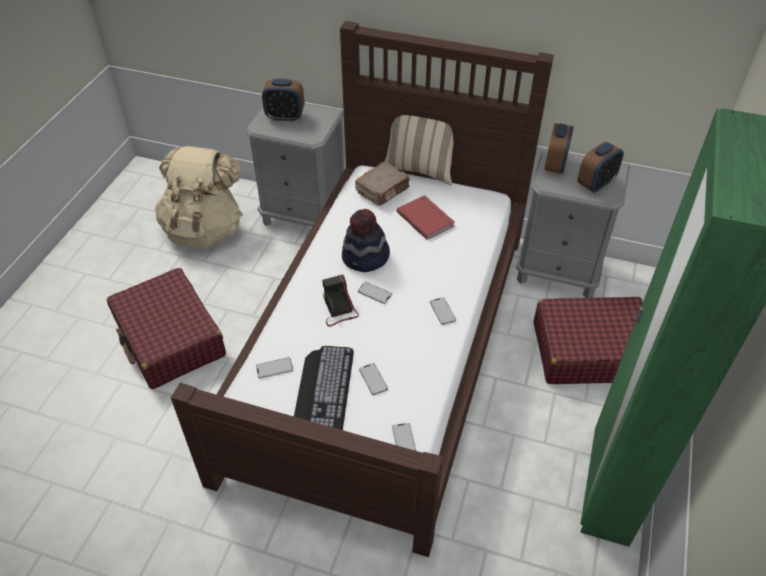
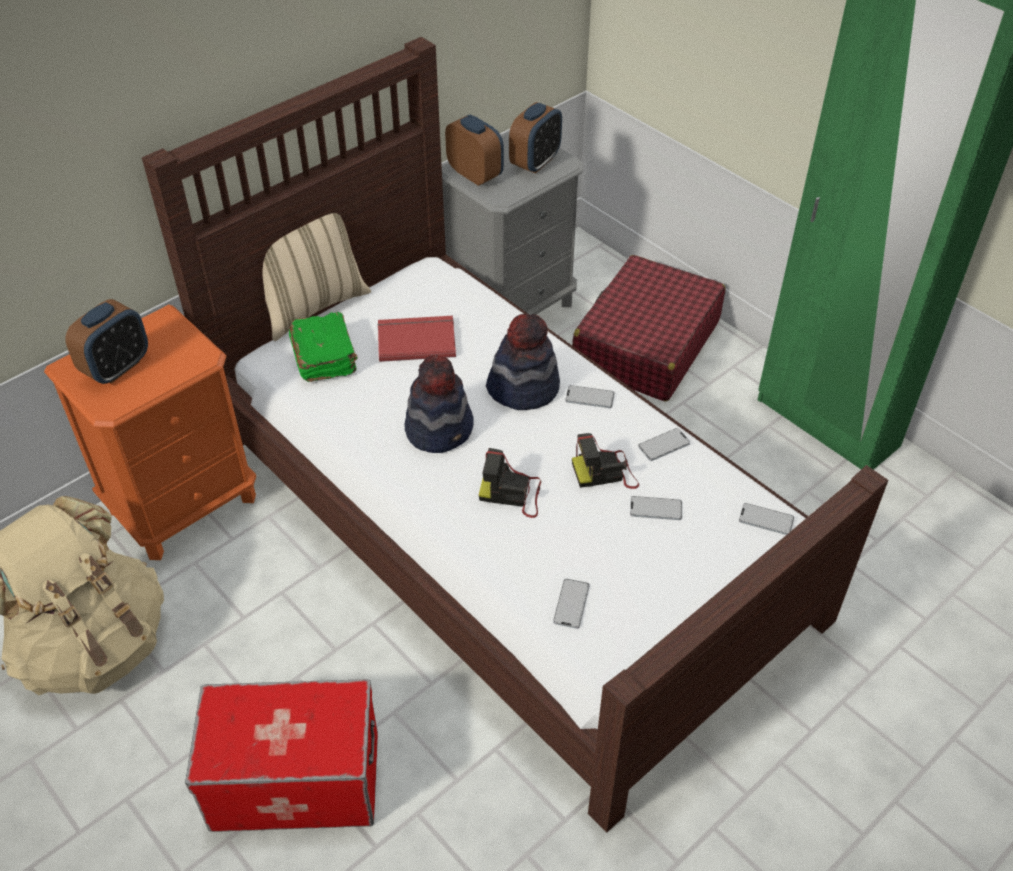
camera: 60 degrees left, 0 degrees up
(170, 339) = (296, 780): red suitcase -> storage box
(304, 215) = (184, 503): grey nightstand -> orange nightstand
(322, 390) = (642, 567): keyboard -> none
(374, 293) = (511, 446): phone -> phone (664, 445)
(383, 191) = (325, 357): brown book -> green book
(385, 344) = (605, 472): none -> camera
(426, 278) = (523, 388): none -> hat
(596, 184) = (535, 162): alarm clock -> alarm clock turned 45 degrees clockwise

